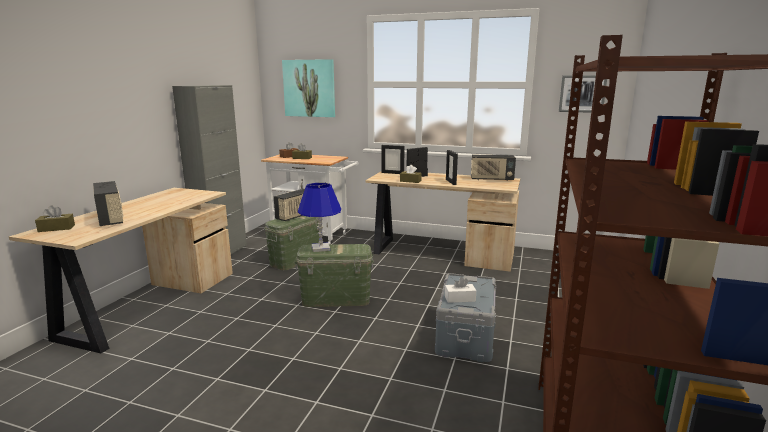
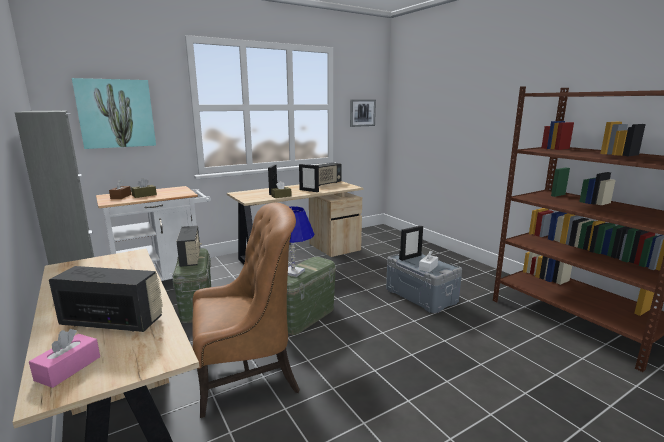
camera: 50 degrees left, 0 degrees up
(56, 228) = (68, 368): brown tissue box -> pink tissue box
(234, 312) = (248, 374): none -> brown chair
(392, 173) = (245, 193): picture frame -> picture frame (410, 257)

